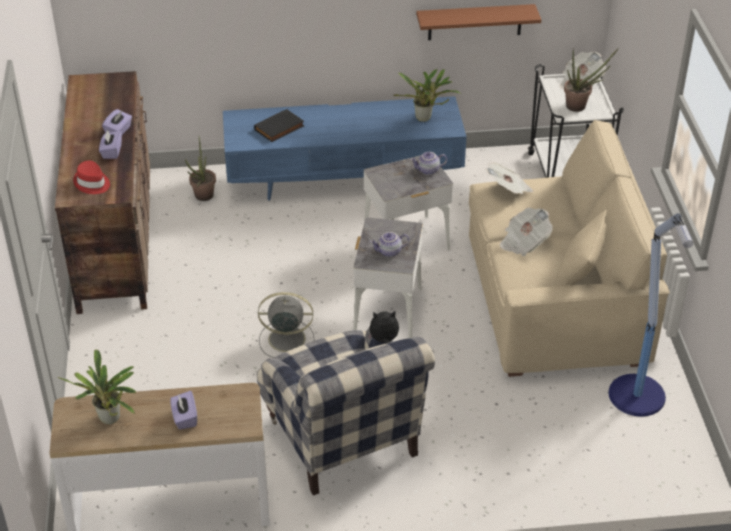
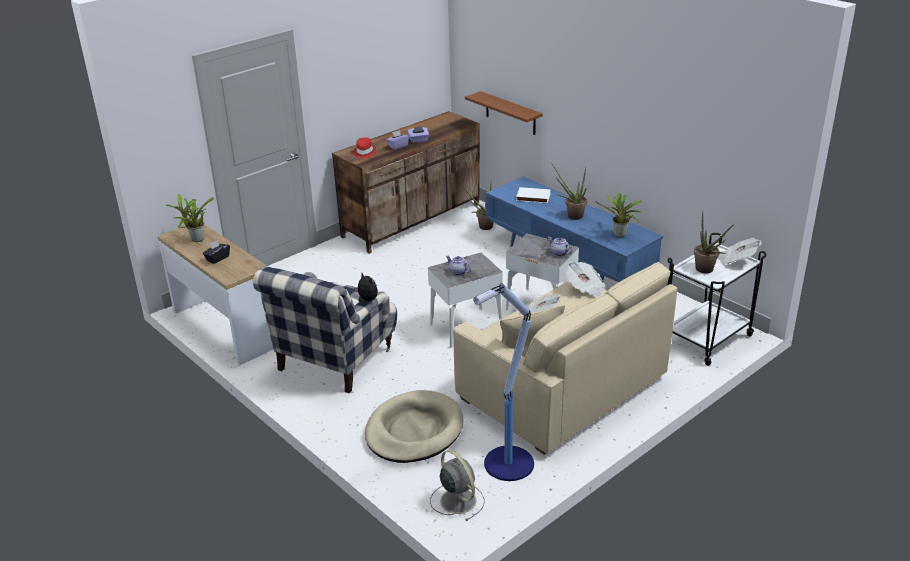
camera: 55 degrees right, 10 degrees down
(184, 418) = (217, 258): purple tissue box -> black tissue box
(279, 128) = (532, 197): black book -> white book
(285, 339) = (397, 304): grey fan -> grey fan (457, 500)
(350, 125) = (571, 215): none -> potted plant
(475, 22) = (682, 176): brown shelf -> brown shelf (510, 113)
(529, 436) = (414, 431): none -> beige dog bed

